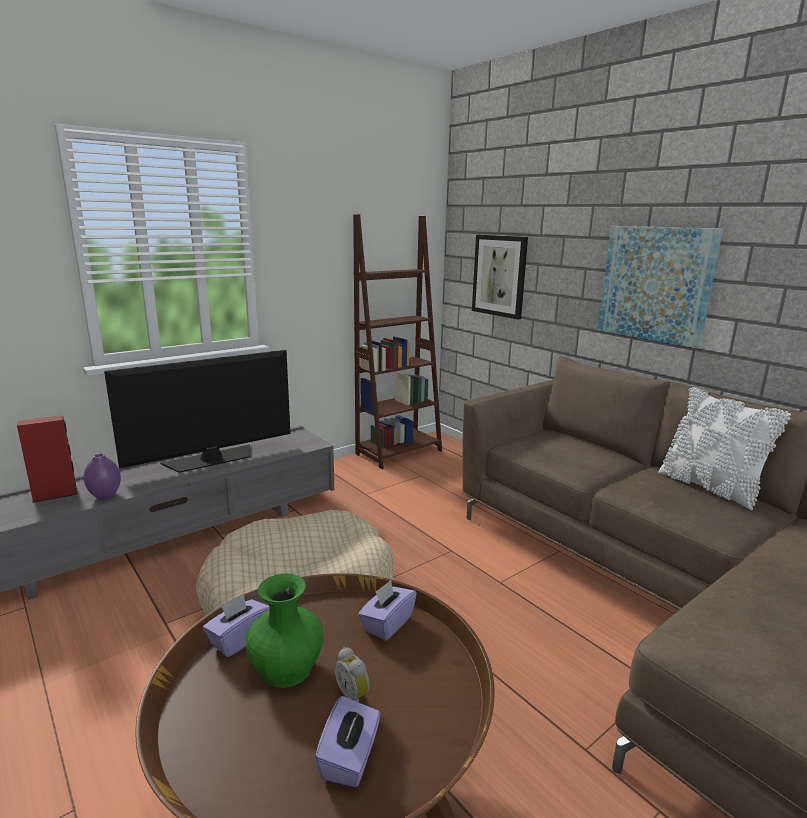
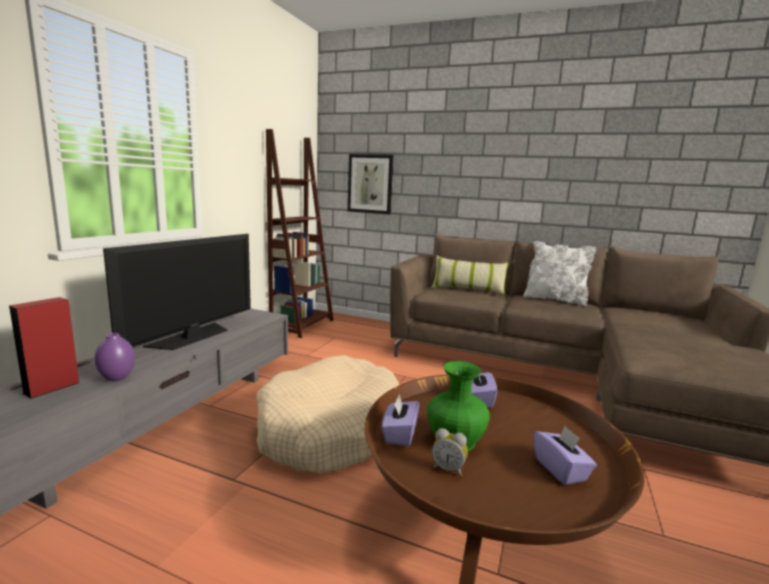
camera: 30 degrees left, 5 degrees down
(354, 695) = (515, 440): alarm clock -> alarm clock (448, 469)
(582, 446) = (468, 290): none -> pillow
(655, 284) = (491, 183): picture -> none

